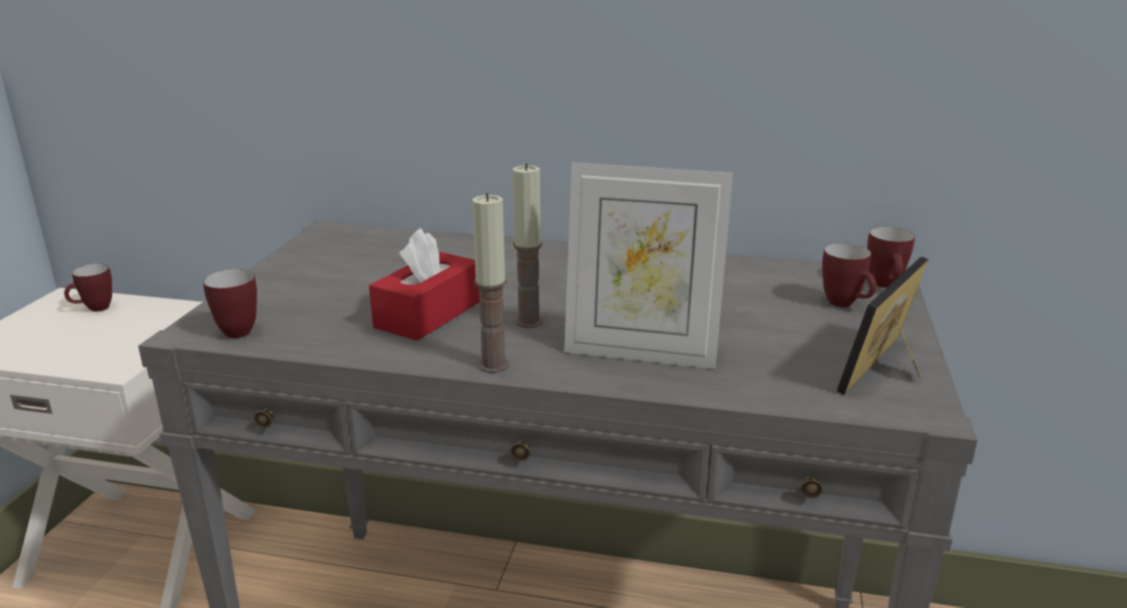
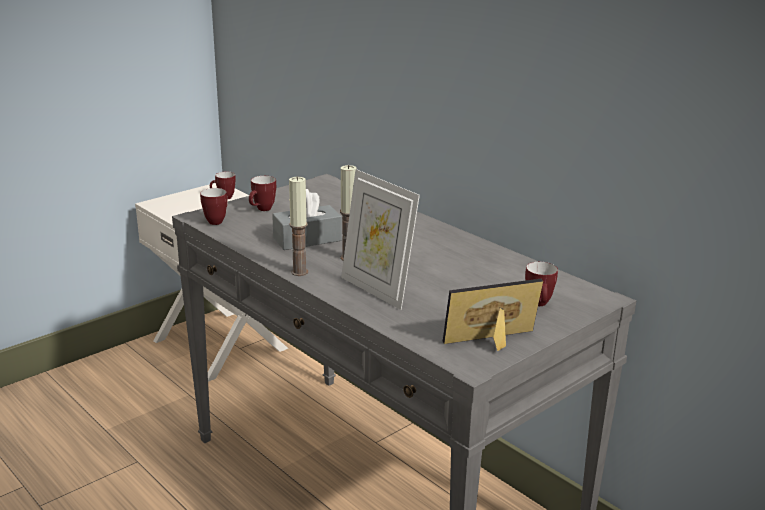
camera: 35 degrees right, 0 degrees up
(428, 314) = (307, 239): red tissue box -> grey tissue box
(886, 286) = (589, 304): mug -> mug (262, 210)

